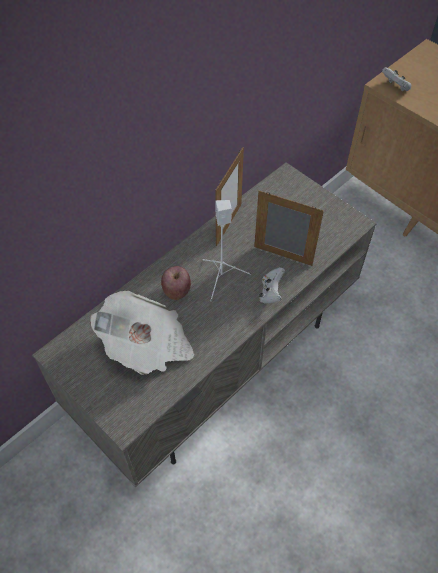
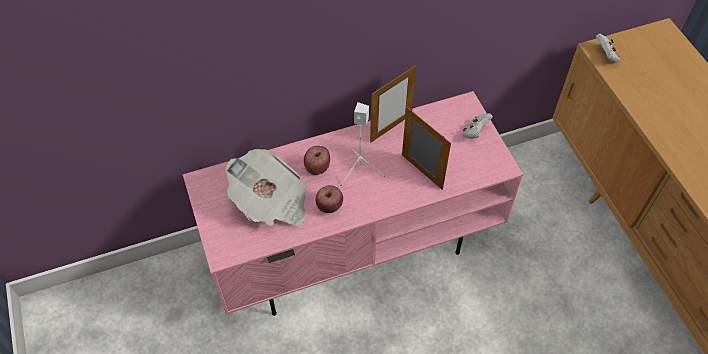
camera: 25 degrees right, 0 degrees up
(211, 326) = (329, 206): none -> apple
(217, 358) = (354, 244): grey tv stand -> pink tv stand
(270, 293) = (393, 198): white game controller -> white game controller (475, 132)

